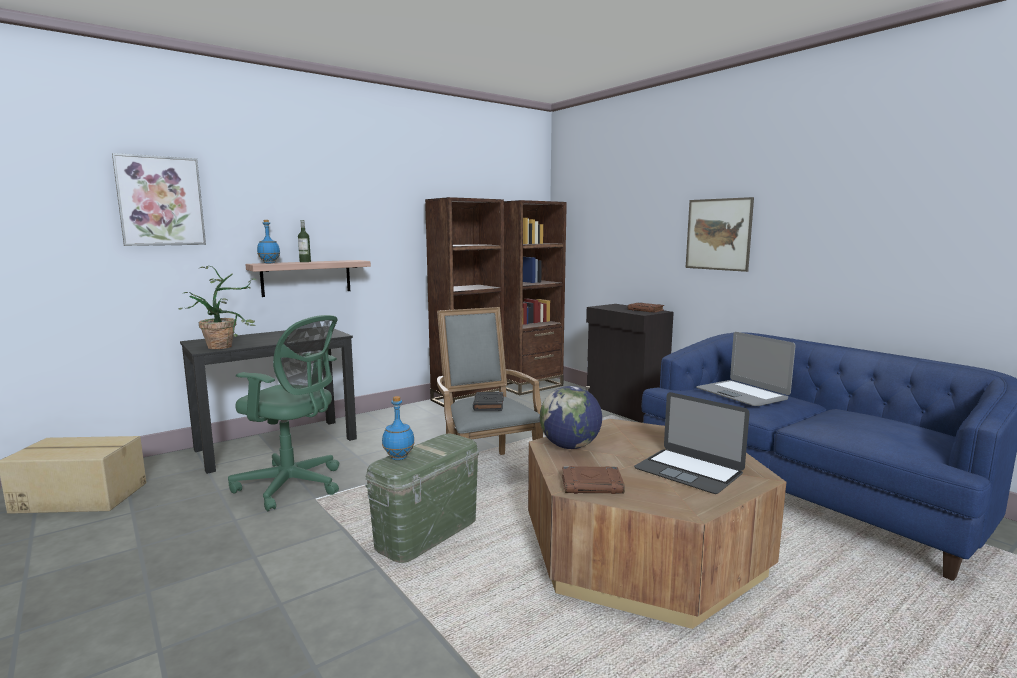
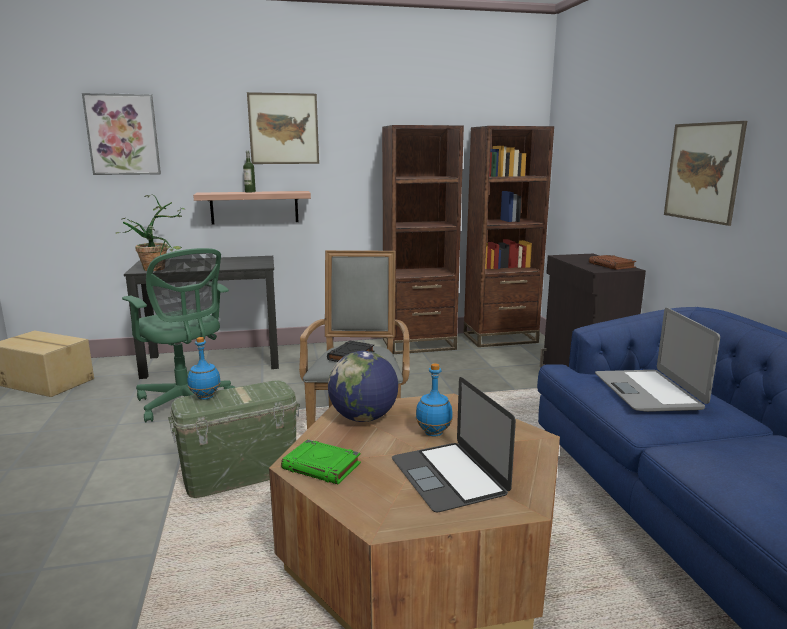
camera: 25 degrees right, 5 degrees up
(269, 263) = (215, 192): blue bottle -> blue bottle (434, 433)
(335, 199) = (283, 129): none -> picture
(592, 485) = (322, 466): brown book -> green book

